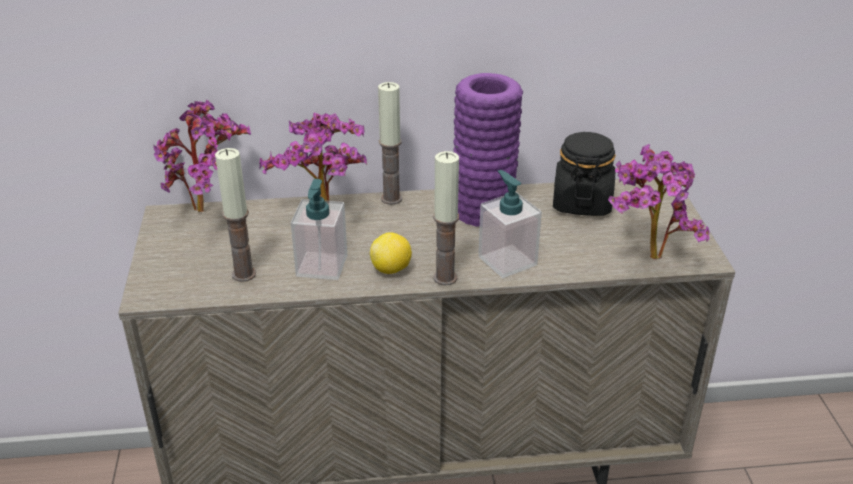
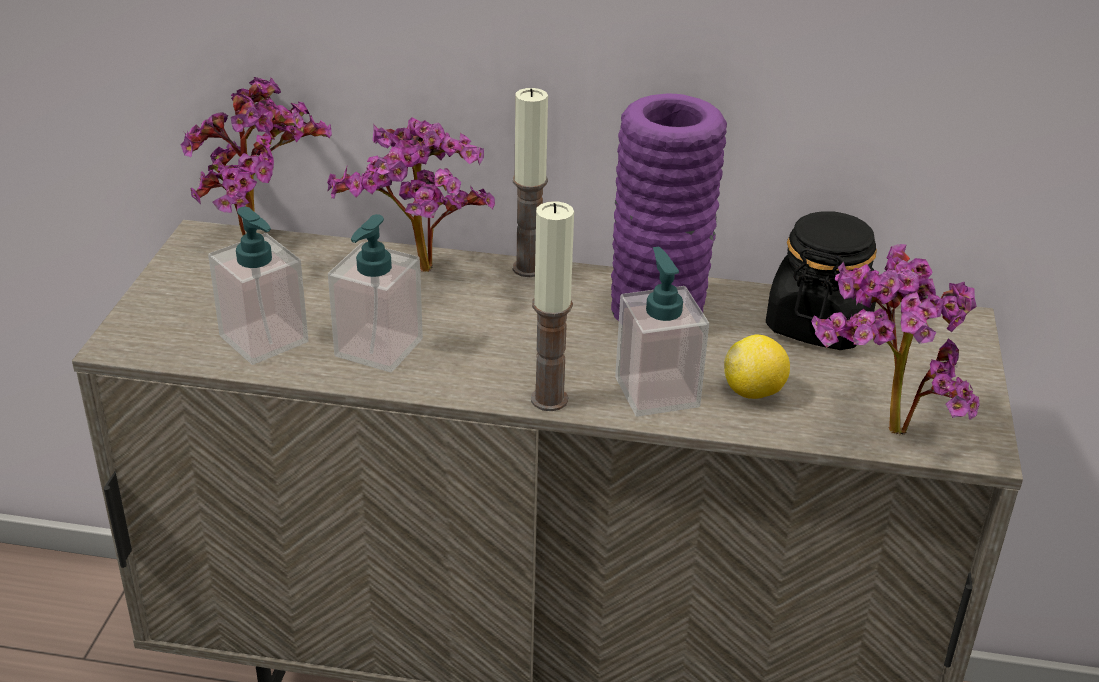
camera: 15 degrees right, 0 degrees up
(243, 274) = (264, 339): candle -> soap dispenser
(391, 269) = (476, 372): lemon -> lemon (754, 392)

